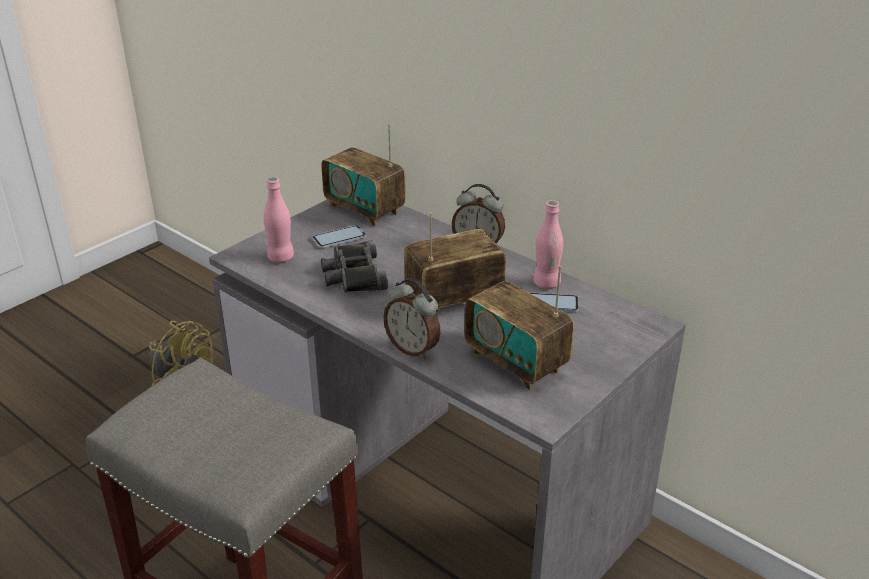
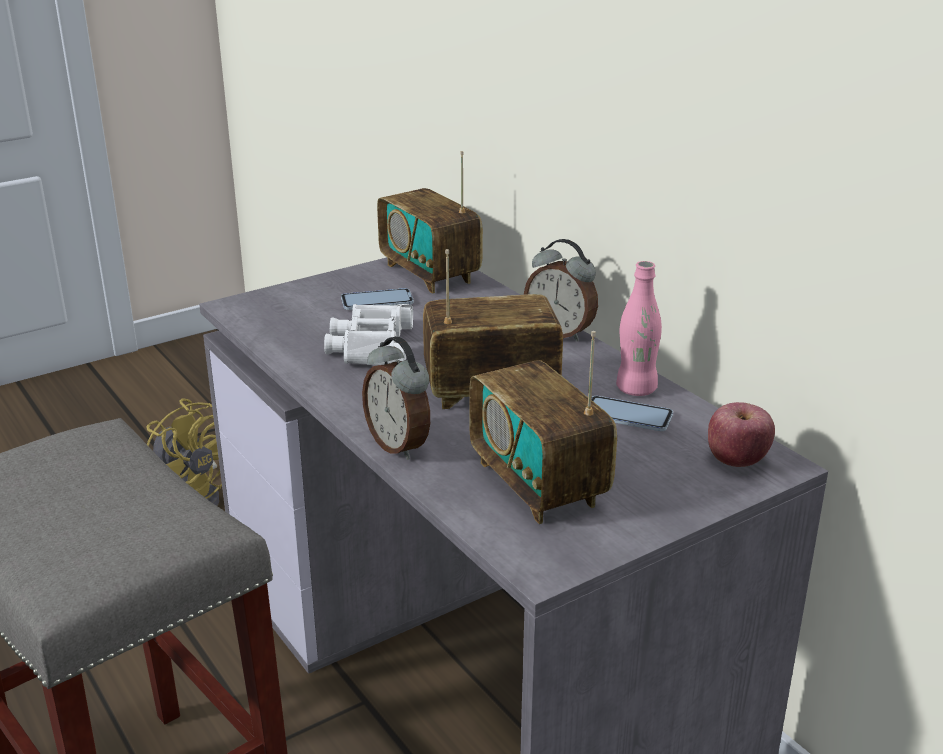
camera: 15 degrees right, 5 degrees down
(280, 257) = (288, 314): pink bottle -> none
(354, 275) = (370, 346): black binoculars -> white binoculars
(630, 325) = (737, 460): none -> apple

